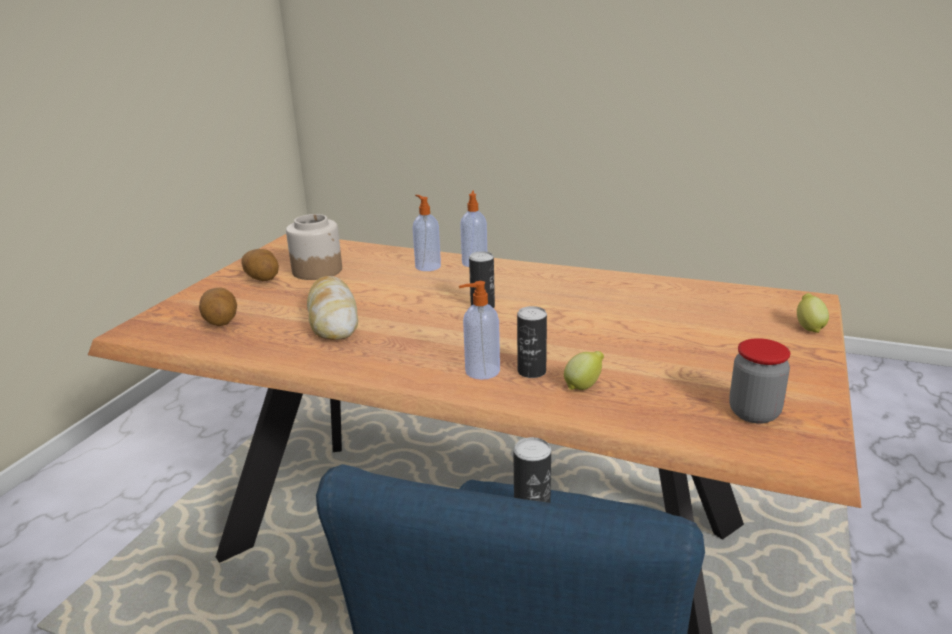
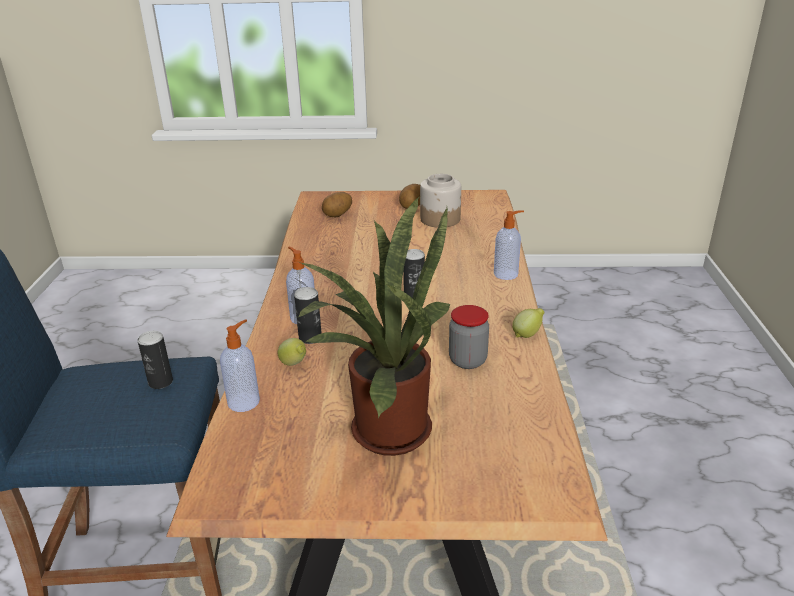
camera: 70 degrees right, 5 degrees up
(333, 318) = (362, 246): bread -> none
(427, 266) = (481, 256): soap dispenser -> soap dispenser (244, 401)
(716, 351) = (384, 428): none -> potted plant
(754, 413) = (272, 456): jar -> jar (467, 360)
(809, 327) = (475, 492): lemon -> lemon (527, 334)

